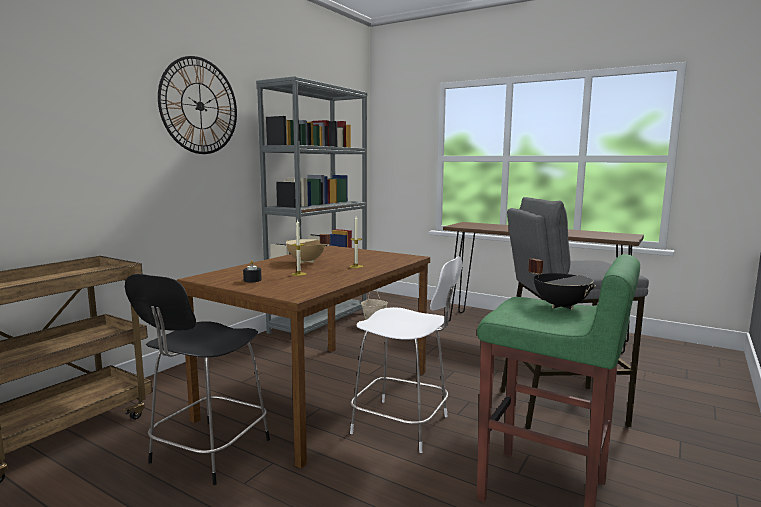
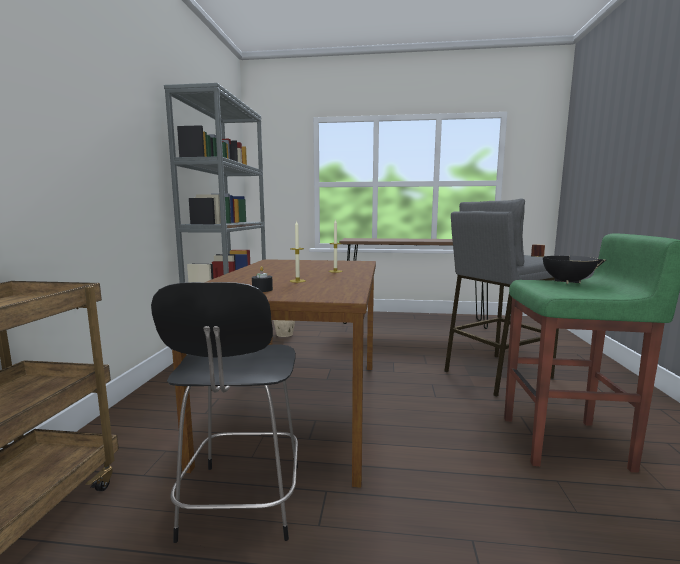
camera: 25 degrees left, 0 degrees up
(200, 106) = (111, 100): wall clock -> none
(306, 261) = (276, 271): beige cooking pot -> none
(404, 425) = (406, 417): white chair -> none

